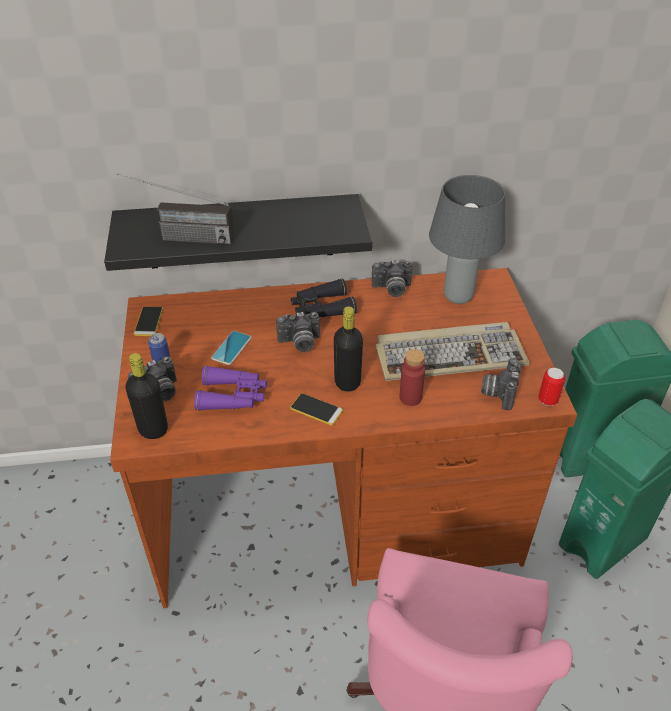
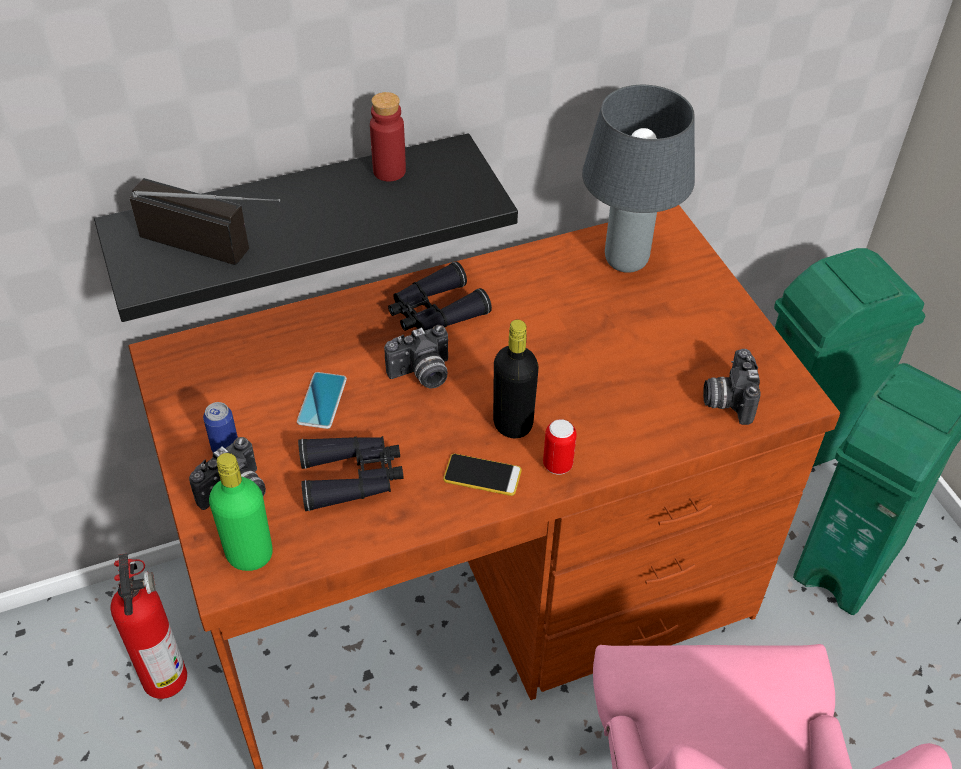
camera: 15 degrees left, 5 degrees up
(126, 520) = (164, 675): none -> fire extinguisher
(148, 321) = (177, 380): phone -> none
(153, 429) = (249, 555): black bottle -> green bottle
(179, 237) = (222, 249): radio -> radio turned 150 degrees counterclockwise
(233, 396) = (352, 478): purple binoculars -> black binoculars
(391, 289) = (528, 265): camera -> none
(410, 397) = (609, 431): red bottle -> red bottle (389, 171)
(450, 355) = (643, 355): keyboard -> none
(547, 400) = (796, 399): can -> can (557, 465)

